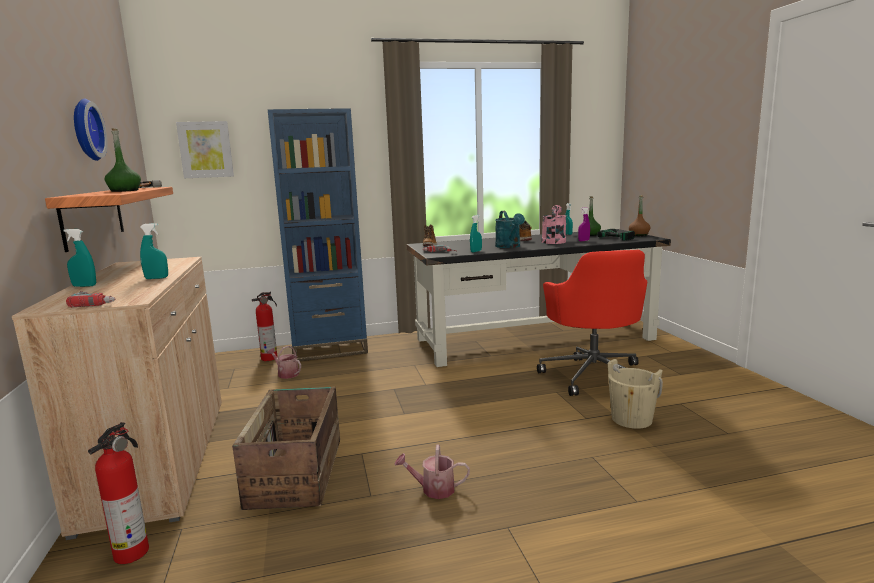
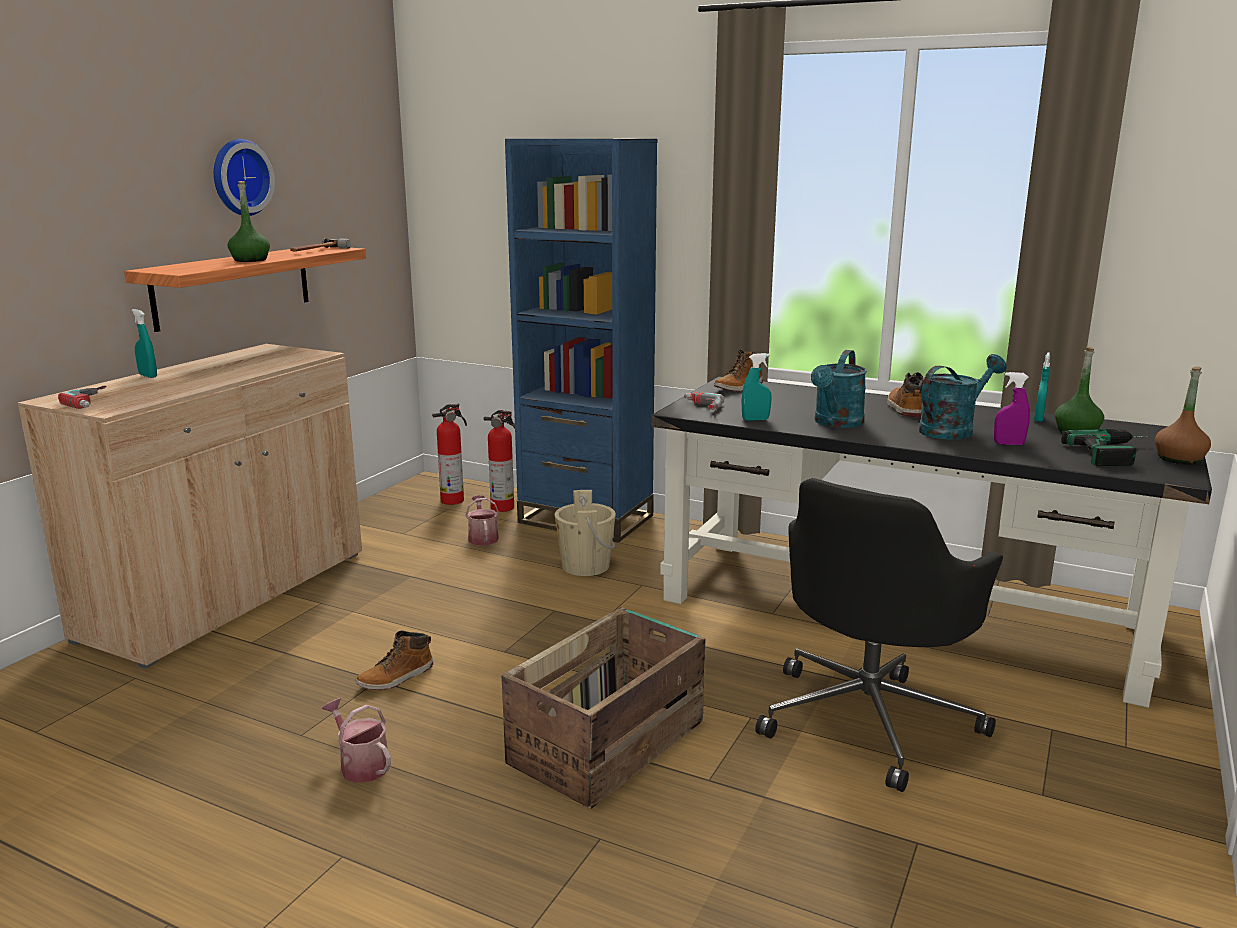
camera: 40 degrees right, 5 degrees up
(133, 551) = (82, 679): fire extinguisher -> fire extinguisher (454, 500)
(156, 278) = (212, 381): turquoise spray bottle -> none
(206, 149) = (471, 188): picture -> none
(297, 471) = (294, 669): crate -> crate (610, 742)
(370, 447) = (396, 677): none -> boot
(553, 241) = (952, 430): pink watering can -> turquoise watering can
(593, 375) = (869, 718): red office chair -> black office chair
(631, 419) = (773, 820): beige bucket -> beige bucket (585, 566)

